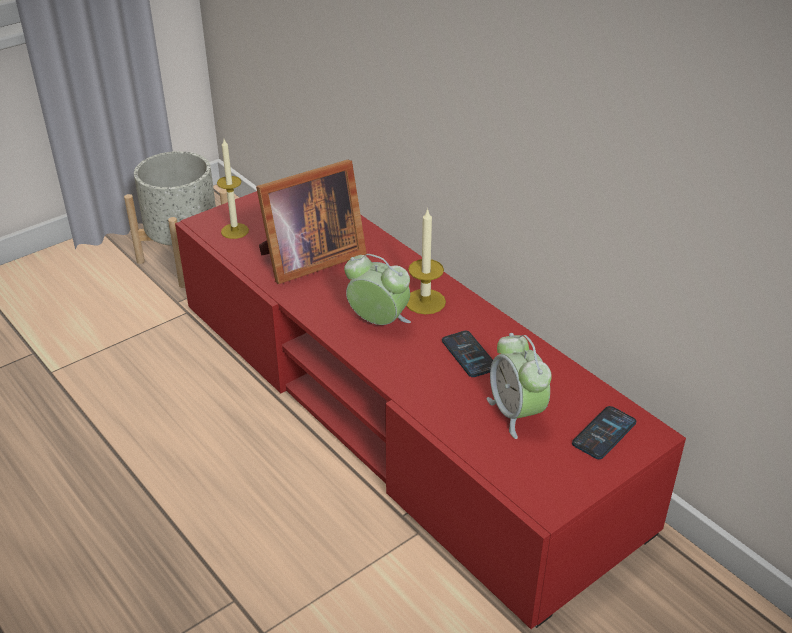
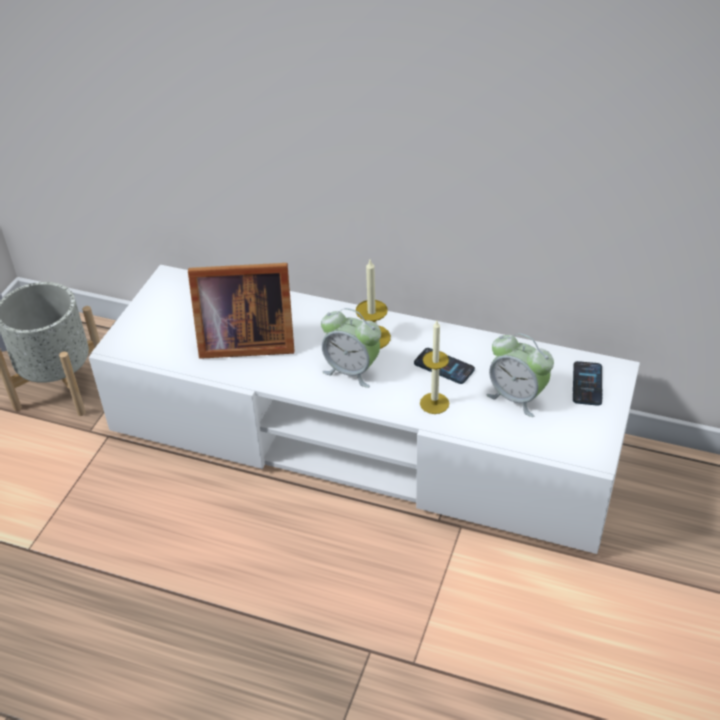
camera: 30 degrees left, 5 degrees up
(235, 231) = (153, 342): candle -> candle (434, 403)
(308, 259) = (243, 341): picture frame -> picture frame turned 60 degrees clockwise
(378, 322) = (352, 370): alarm clock -> alarm clock turned 150 degrees counterclockwise
(396, 409) = (363, 438): red tv stand -> white tv stand

